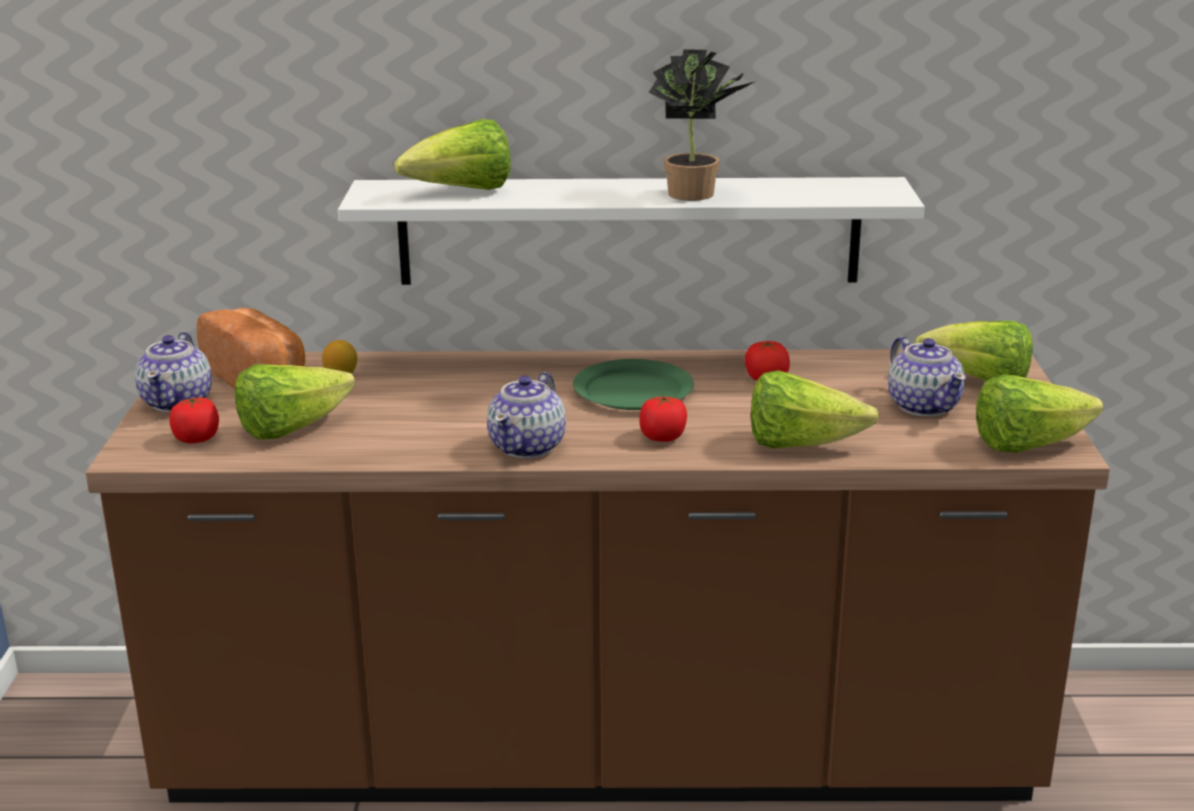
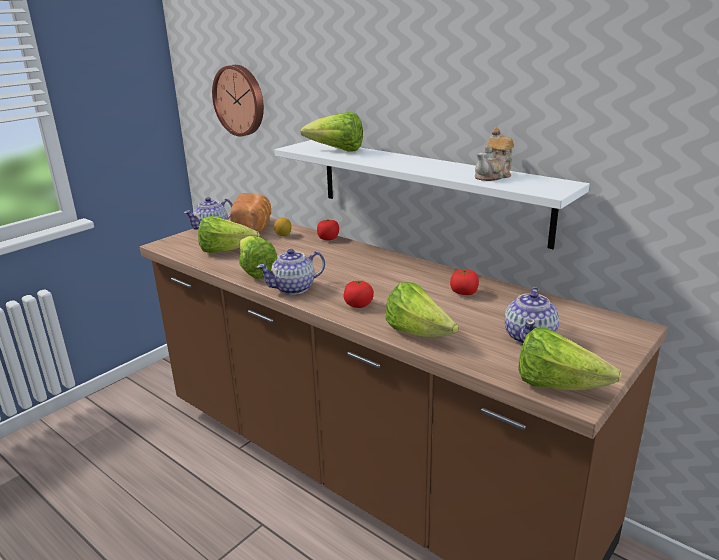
camera: 40 degrees right, 0 degrees up
(144, 121) = (240, 100): none -> wall clock
(197, 439) = (191, 245): tomato -> tomato (328, 238)
(634, 391) = (387, 278): green plate -> none
(697, 195) = (440, 170): potted plant -> none
(782, 189) = (494, 176): none -> teapot
(979, 383) = (592, 336): lettuce -> lettuce (256, 272)

